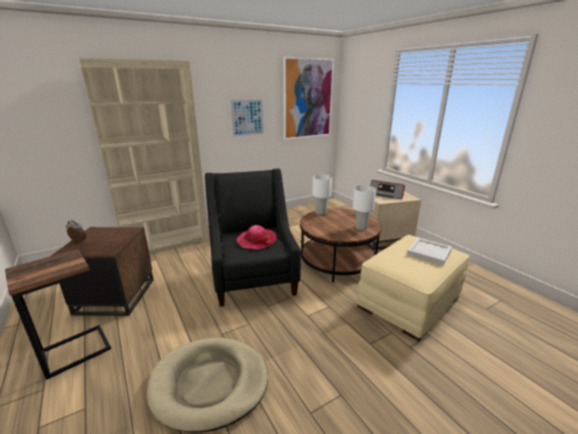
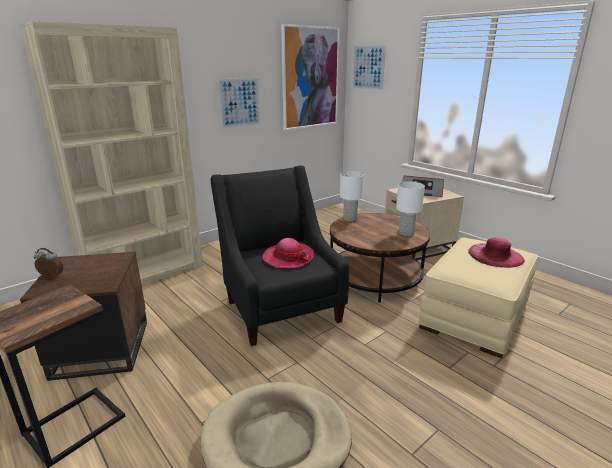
camera: 10 degrees left, 0 degrees up
(355, 91) = (368, 67): none -> picture
(428, 252) = (495, 255): white tray -> pink hat

